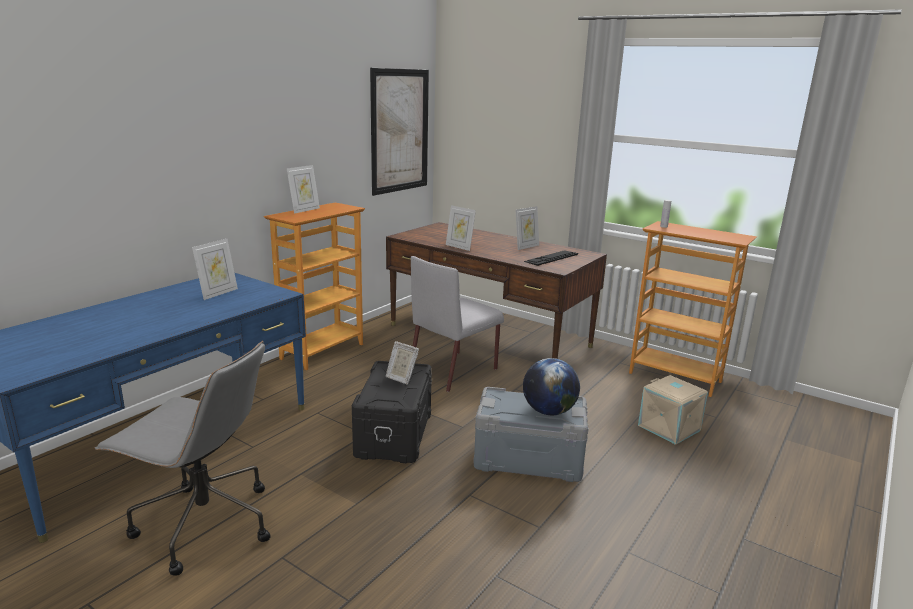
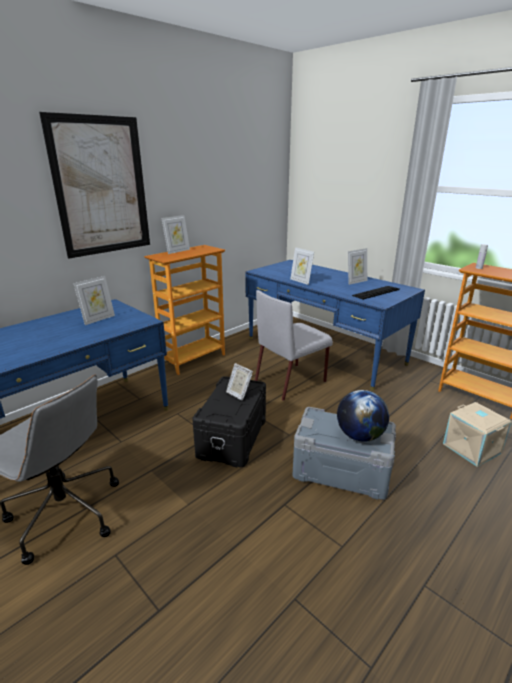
camera: 10 degrees right, 5 degrees up
(400, 131) = (259, 187): picture -> picture (101, 187)
(488, 335) = (323, 351): brown desk -> blue desk

